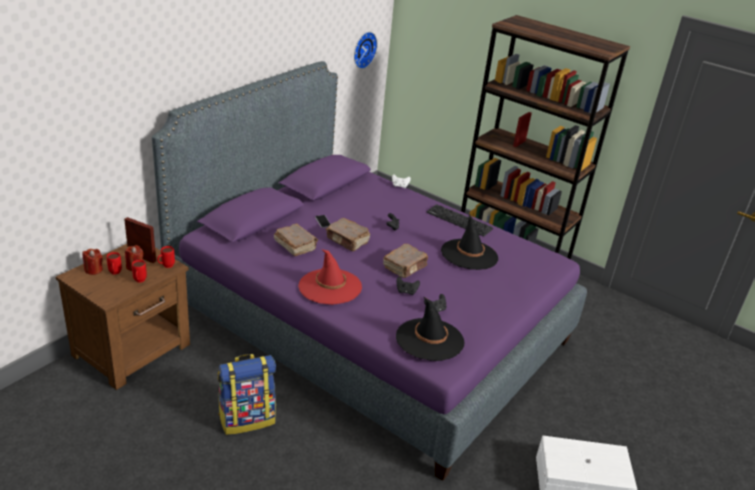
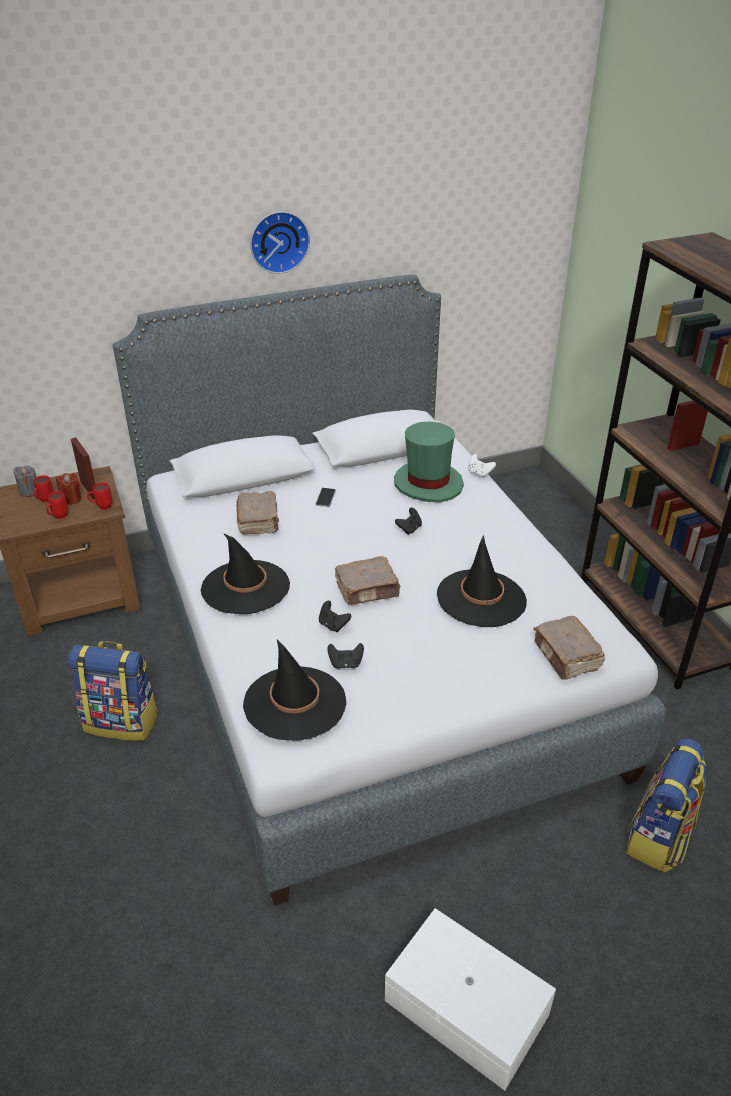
camera: 35 degrees right, 5 degrees up
(93, 270) = (29, 491): red candle -> grey candle
(330, 287) = (245, 587): red hat -> black hat
(347, 241) = (330, 532): brown book -> brown book (566, 656)
(363, 49) = (509, 265): wall clock -> wall clock (278, 241)
(368, 324) = (364, 653): purple bed -> grey bed
(376, 199) = (428, 483): none -> green hat
(459, 221) = (517, 544): keyboard -> none
(598, 365) = (659, 838): none -> backpack

